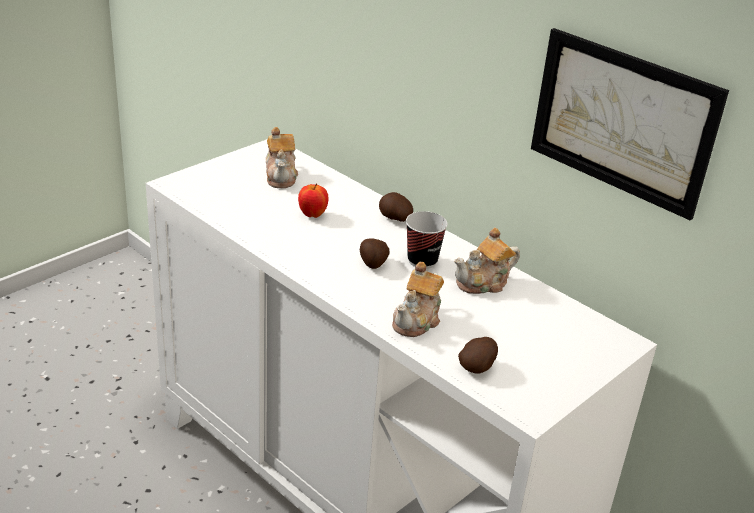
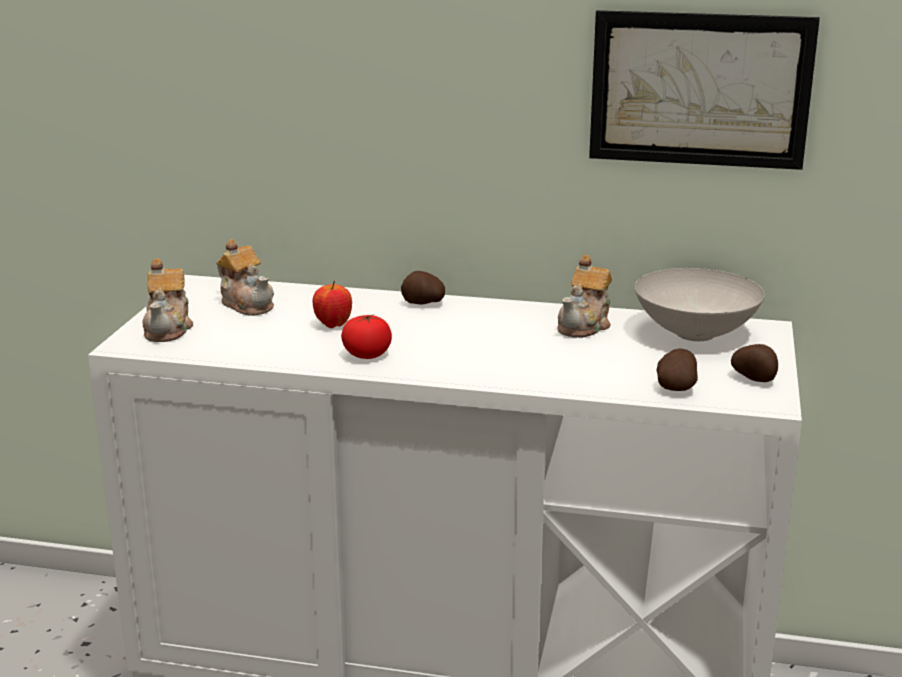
camera: 30 degrees left, 10 degrees down
(303, 249) = (367, 355): none -> tomato
(373, 263) = (457, 344): potato -> potato (754, 378)
(417, 320) = (569, 373): teapot -> teapot (168, 329)
(422, 261) = (502, 327): cup -> none
(558, 325) = (695, 334): none -> white bowl

